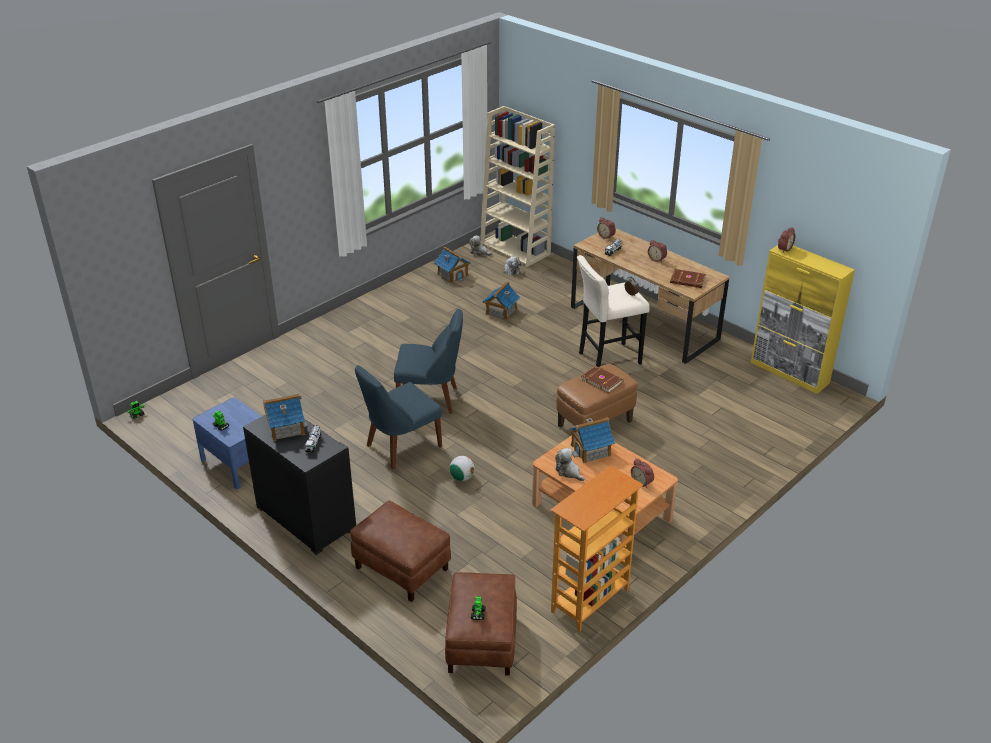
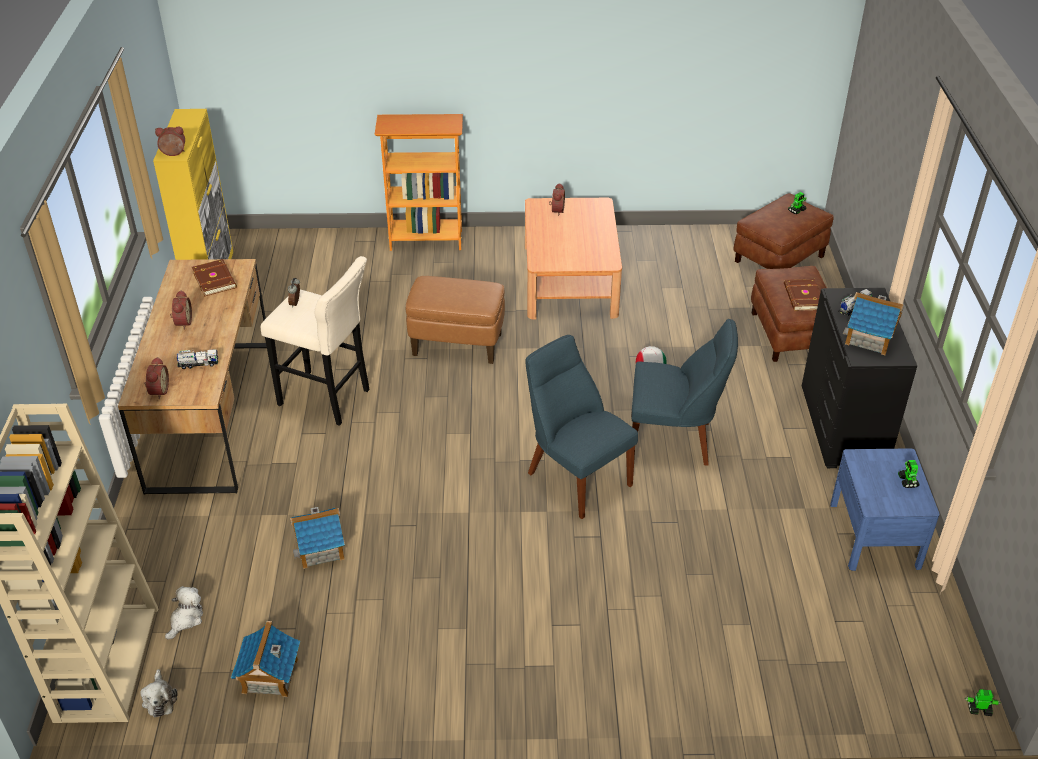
camera: 135 degrees left, 5 degrees up
(569, 472) = (601, 247): plush toy -> none
(590, 601) = (668, 237): bookcase -> bookcase (426, 240)
(591, 450) = (557, 251): toy house -> none
(602, 380) = (448, 291): brown book -> brown book (802, 297)

